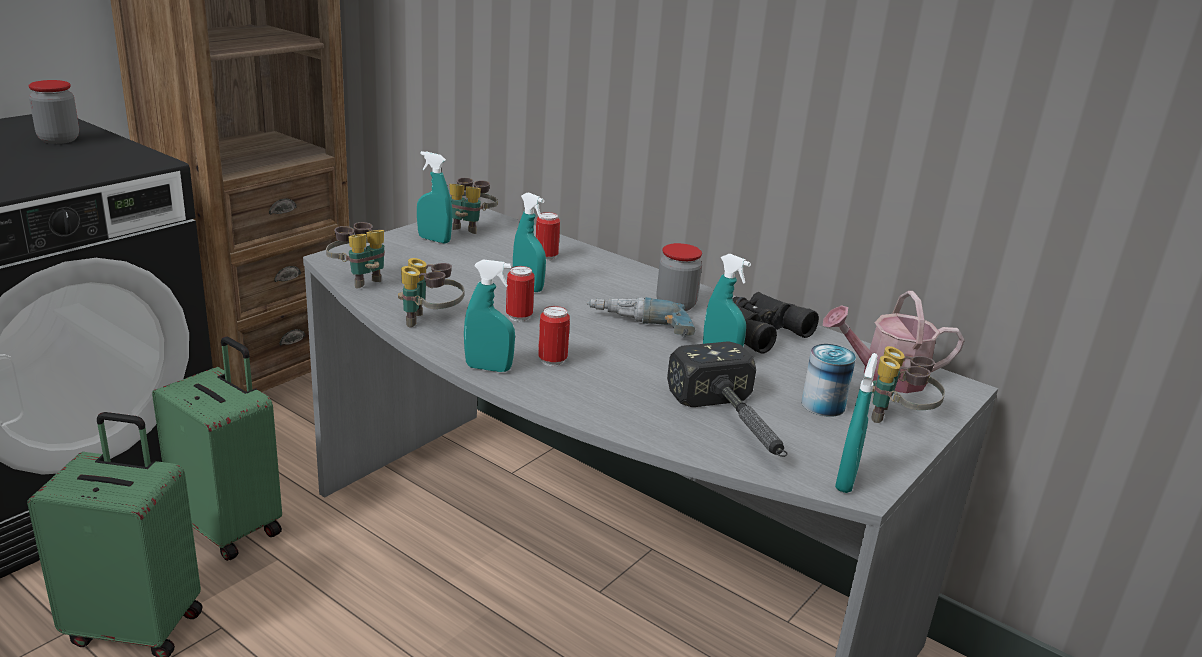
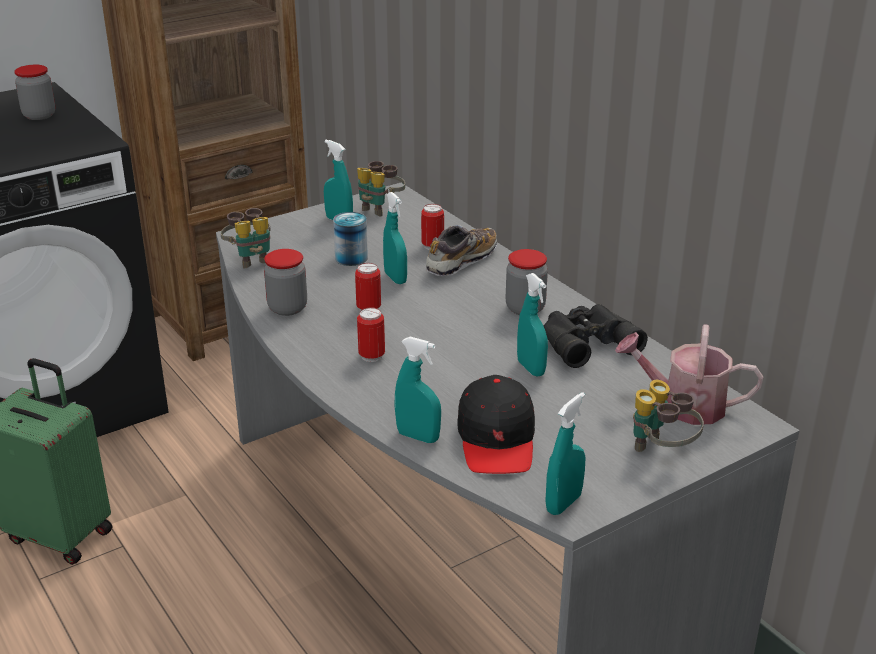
camera: 20 degrees right, 5 degrees up
(231, 527) = (158, 461): green suitcase -> none
(430, 322) = (287, 308): binoculars -> jar
(488, 368) = (311, 358): turquoise spray bottle -> turquoise spray bottle (418, 436)
(584, 268) = (461, 261): none -> shoe
(638, 328) = (472, 330): power drill -> none
(736, 427) = (497, 439): hammer -> black cap
(823, 405) = (597, 427): can -> can (351, 258)

